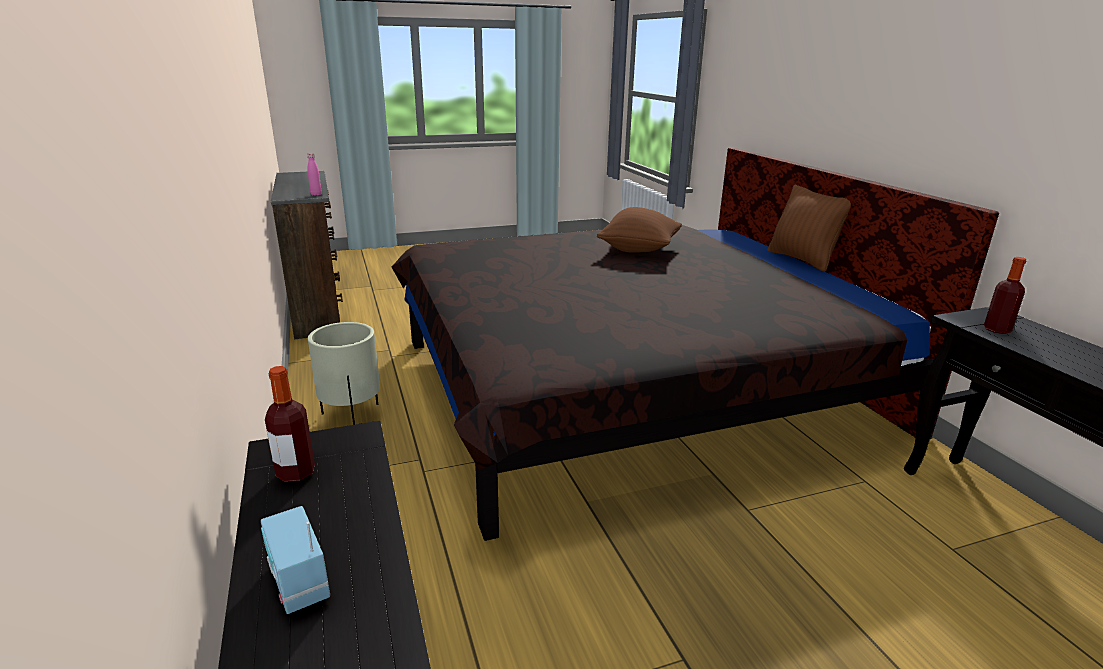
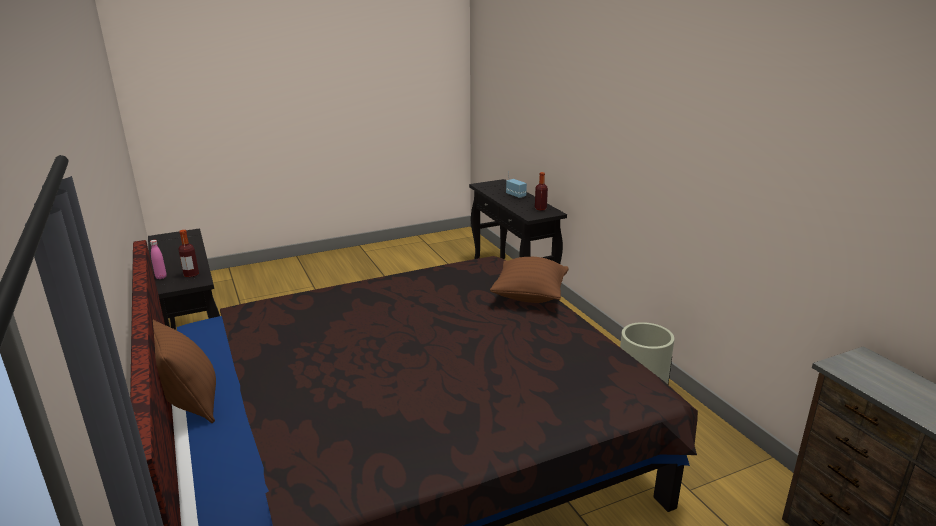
camera: 175 degrees right, 0 degrees up
(316, 194) = (843, 370): pink bottle -> pink bottle (161, 277)
(639, 250) = (389, 400): brown pillow -> brown pillow (529, 296)

